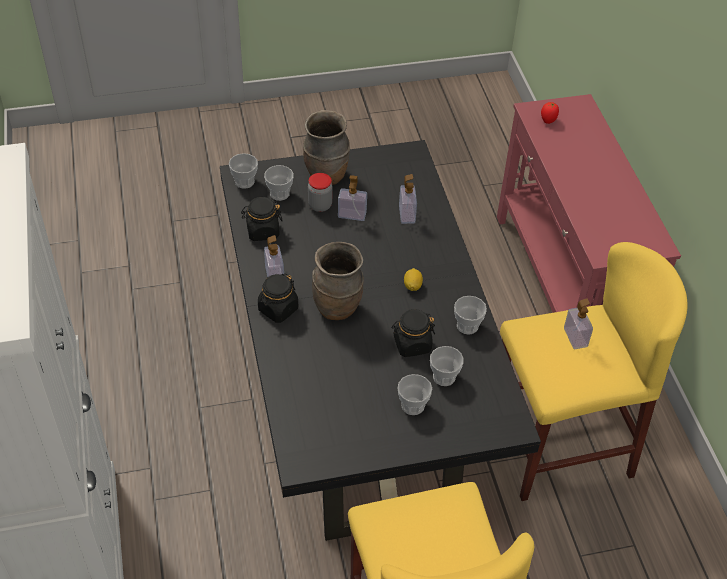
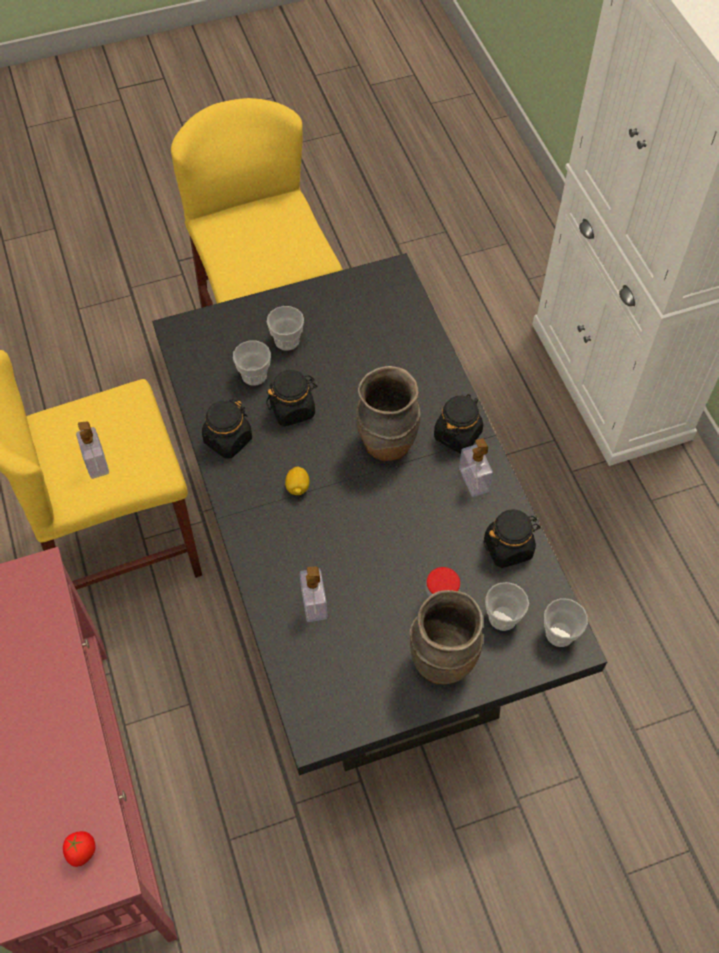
camera: 175 degrees right, 10 degrees up
(352, 214) = (392, 592): soap dispenser -> none
(467, 326) = (228, 440): cup -> black jar

